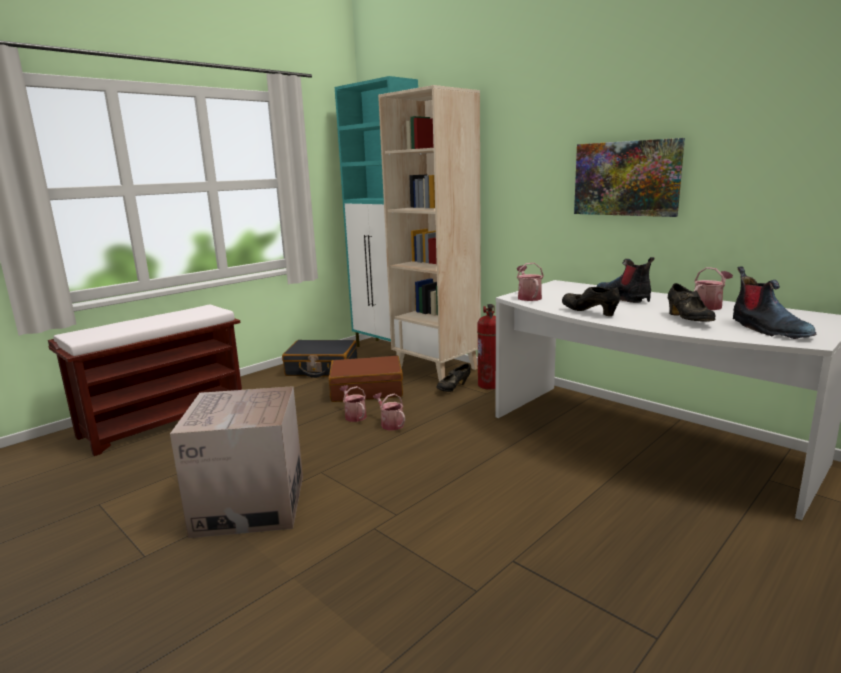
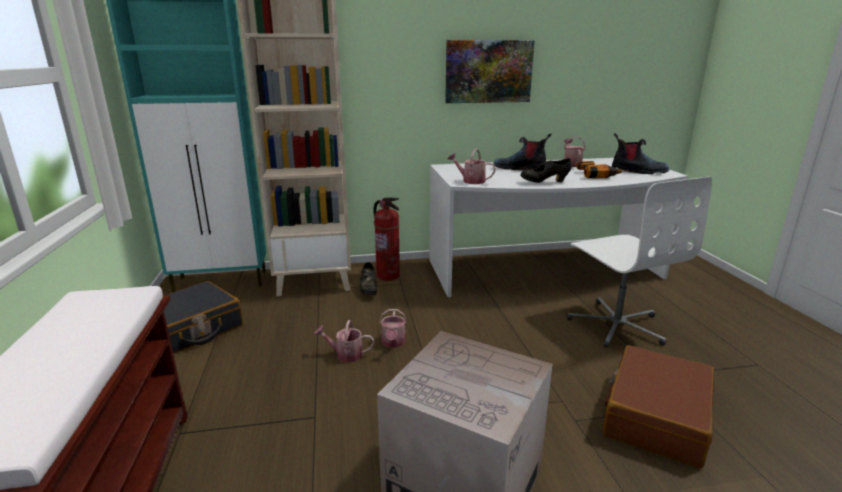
camera: 55 degrees left, 5 degrees up
(366, 389) = (296, 327): brown suitcase -> brown suitcase (655, 416)
(390, 424) = (393, 343): watering can -> watering can turned 90 degrees counterclockwise
(588, 511) = (617, 325): none -> white office chair
(688, 320) = (597, 174): black shoe -> power drill

